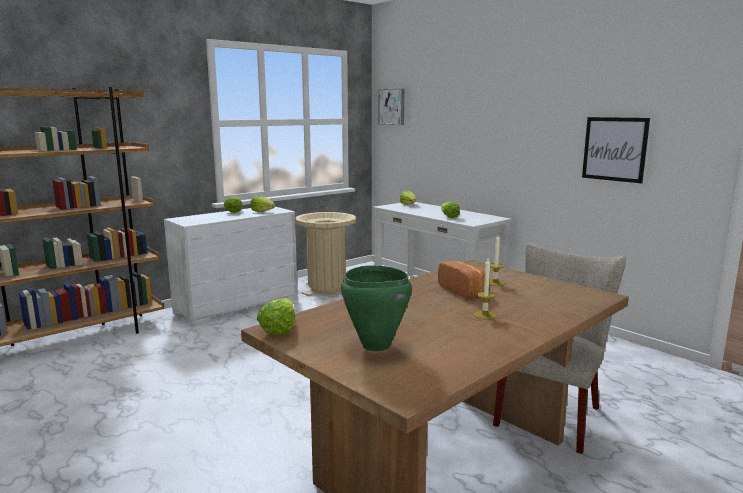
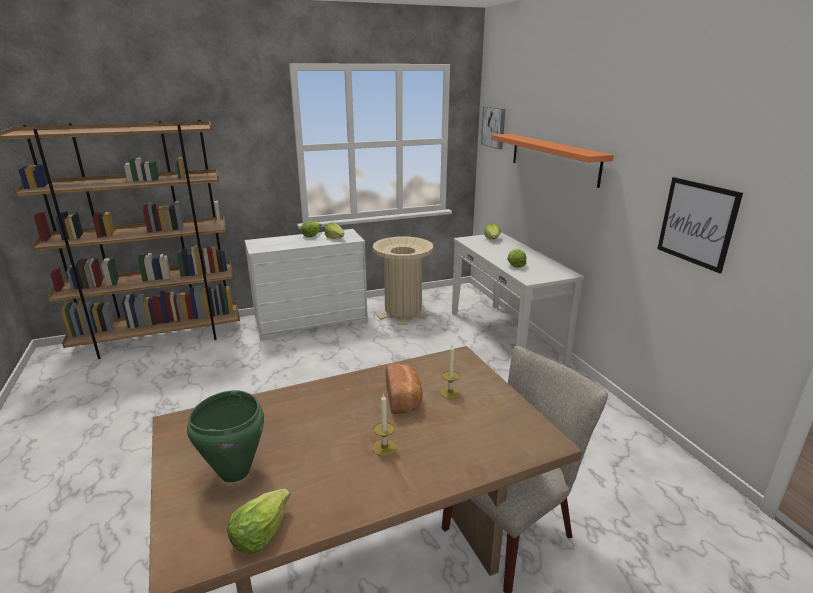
camera: 20 degrees right, 10 degrees up
(278, 329) = (181, 424): lettuce -> lettuce (260, 532)
(464, 123) = (553, 158): none -> orange shelf

